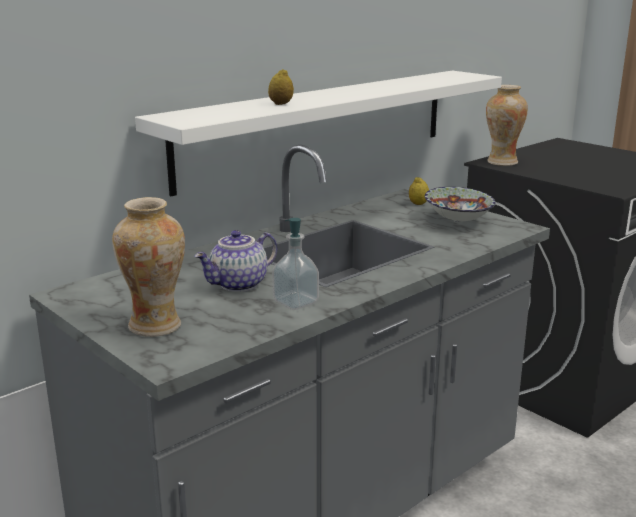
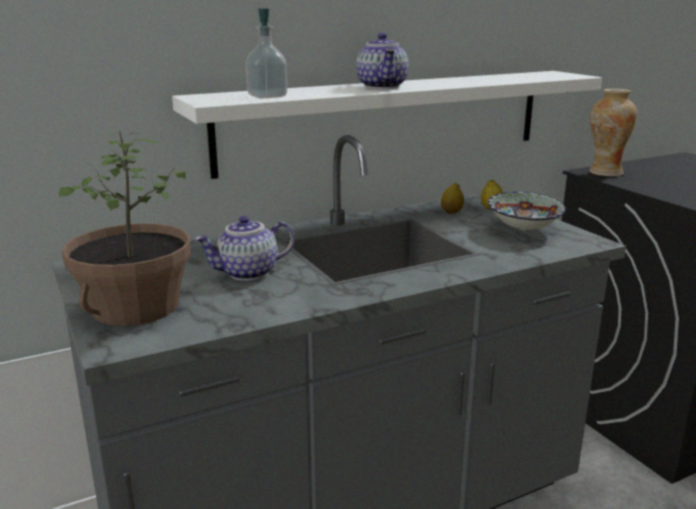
camera: 15 degrees right, 0 degrees up
(155, 326) = (135, 306): vase -> potted plant
(281, 104) = (328, 91): lemon -> lemon (451, 212)
(295, 302) = (289, 298): soap dispenser -> soap dispenser (267, 96)
(325, 96) = (383, 86): none -> teapot

